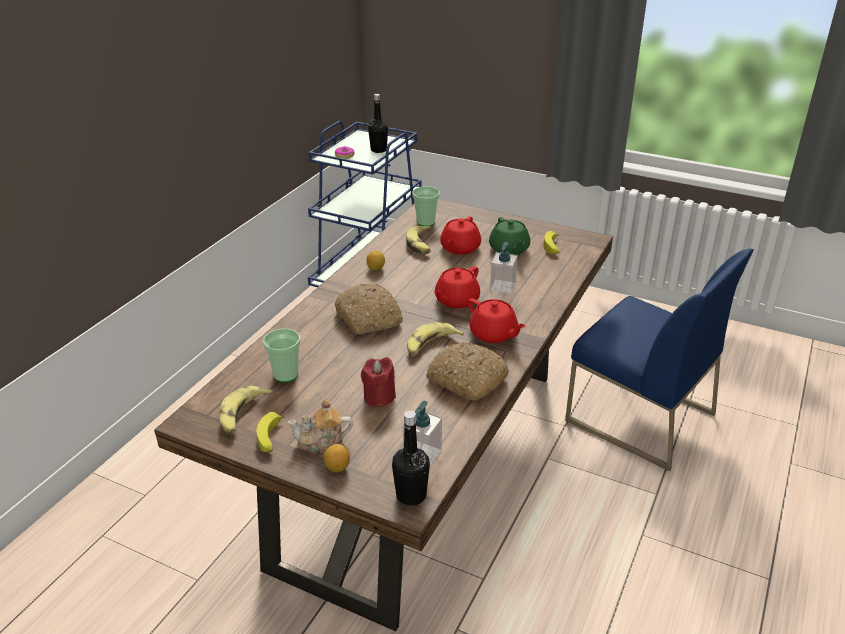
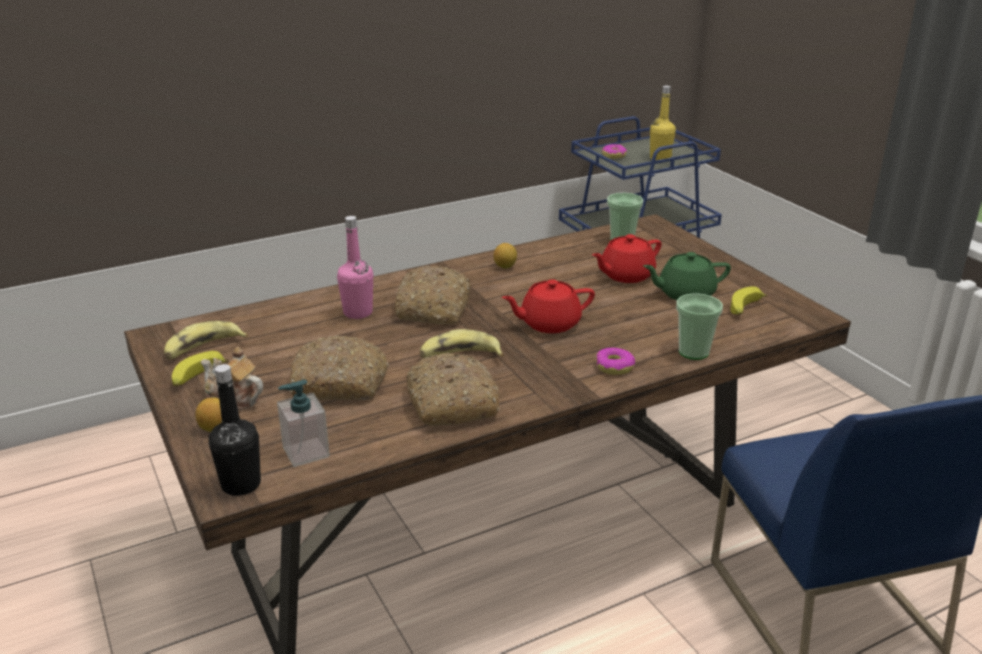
camera: 35 degrees right, 5 degrees down
(286, 375) = (286, 329): cup -> cup (693, 352)
(320, 341) = (358, 312): none -> pink bottle
(378, 150) = (660, 158): black bottle -> yellow bottle
(379, 397) = (340, 383): red candle -> bread
(421, 244) = (586, 259): banana -> none
(493, 334) = (544, 371): red teapot -> none
(502, 286) = (623, 328): soap dispenser -> none
(509, 249) = (685, 294): green teapot -> green teapot turned 60 degrees clockwise
(529, 315) = (614, 367): none -> donut

